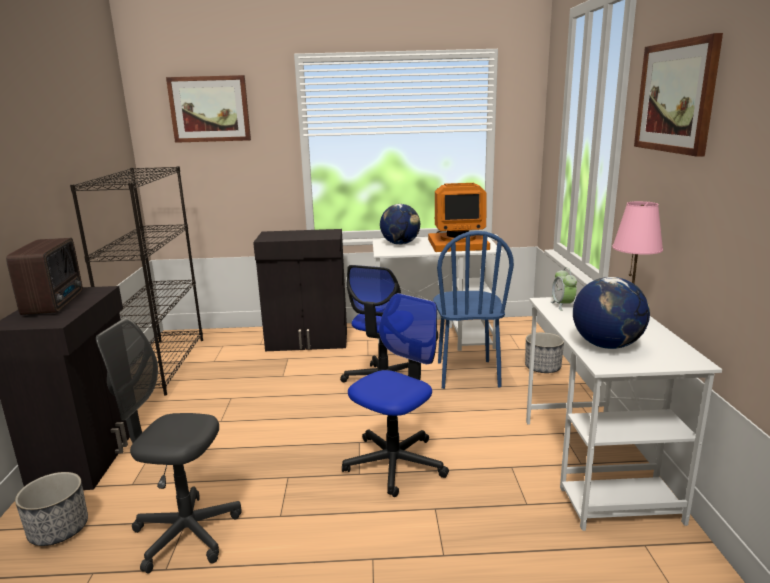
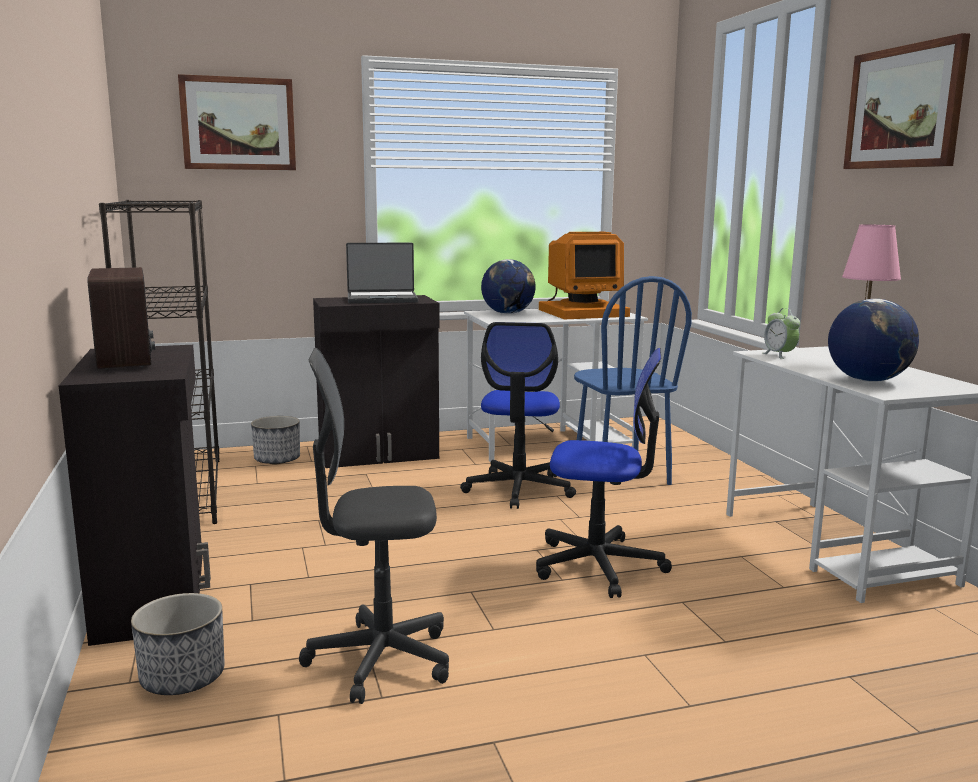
camera: 15 degrees left, 5 degrees down
(305, 234) = (382, 299): none -> laptop
(395, 463) = (599, 565): office chair -> office chair turned 75 degrees clockwise
(542, 367) = (706, 463): planter -> planter (277, 460)

